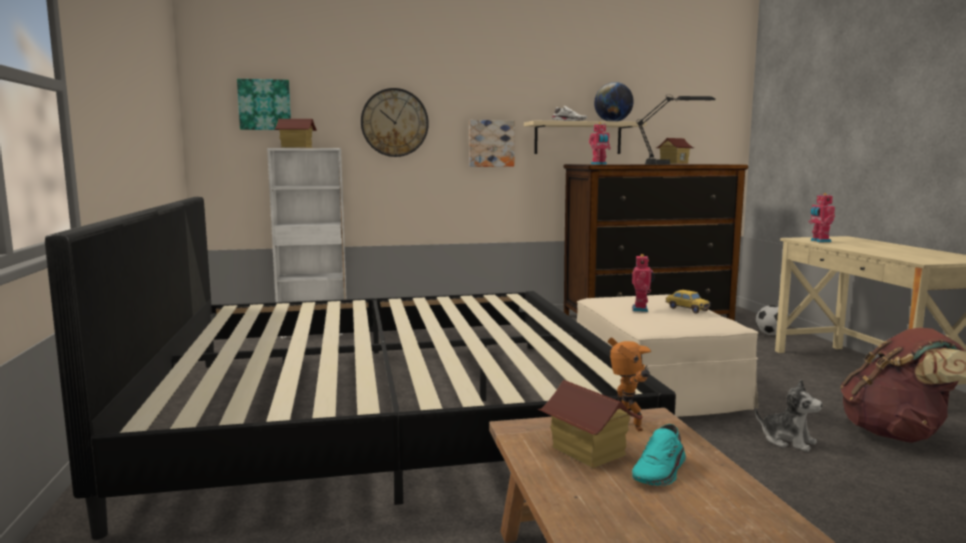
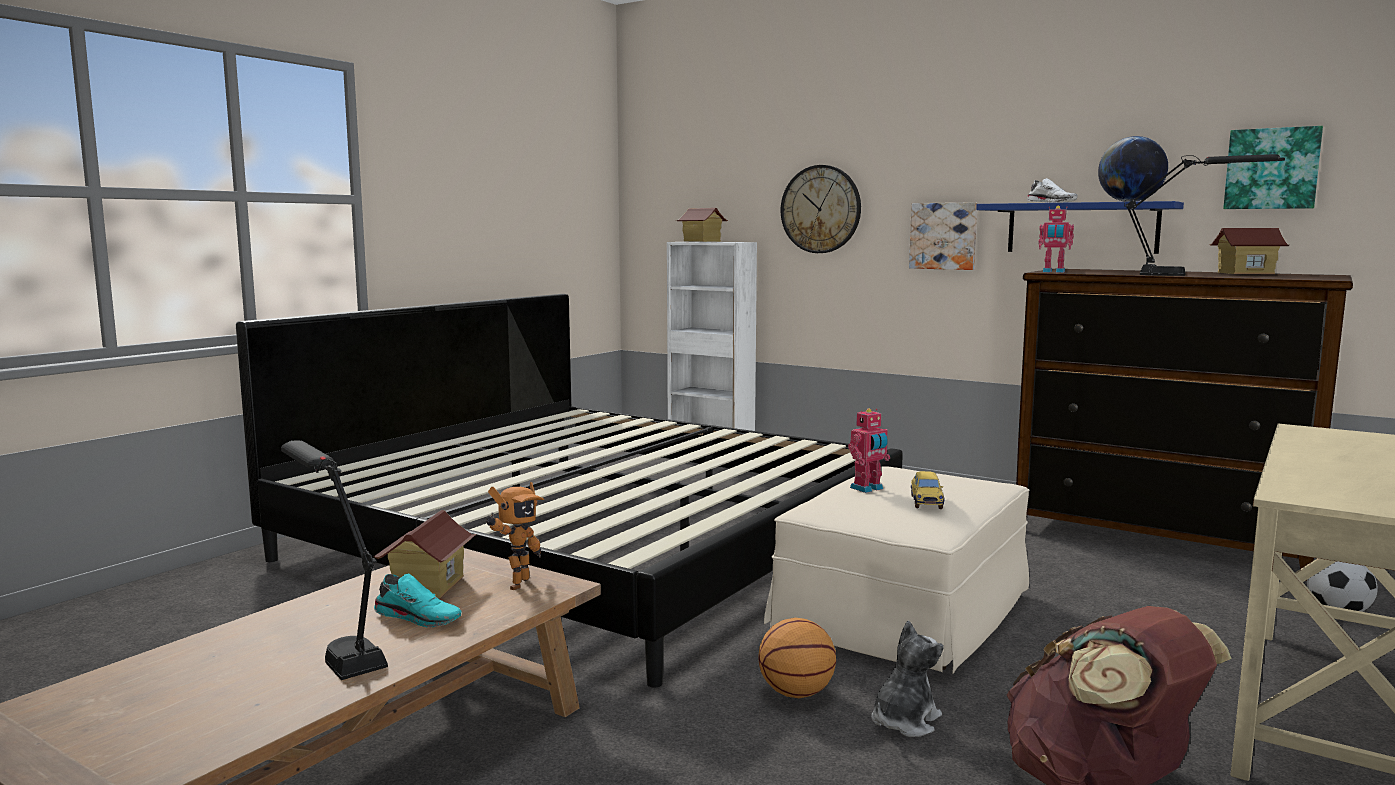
camera: 45 degrees right, 0 degrees up
(264, 105) = (688, 192): picture -> picture (1272, 169)
(578, 138) = (1082, 228): beige shelf -> blue shelf
(661, 472) = (420, 617): turquoise shoe -> turquoise shoe turned 150 degrees counterclockwise
(691, 516) = (337, 645): none -> black table lamp
(722, 449) = (796, 693): none -> basketball
(788, 441) = (904, 721): plush toy -> plush toy turned 135 degrees counterclockwise
(819, 241) = (1314, 438): toy robot -> none

